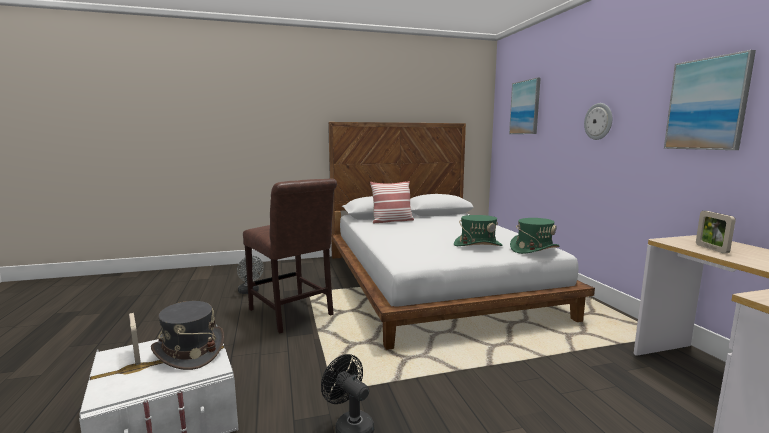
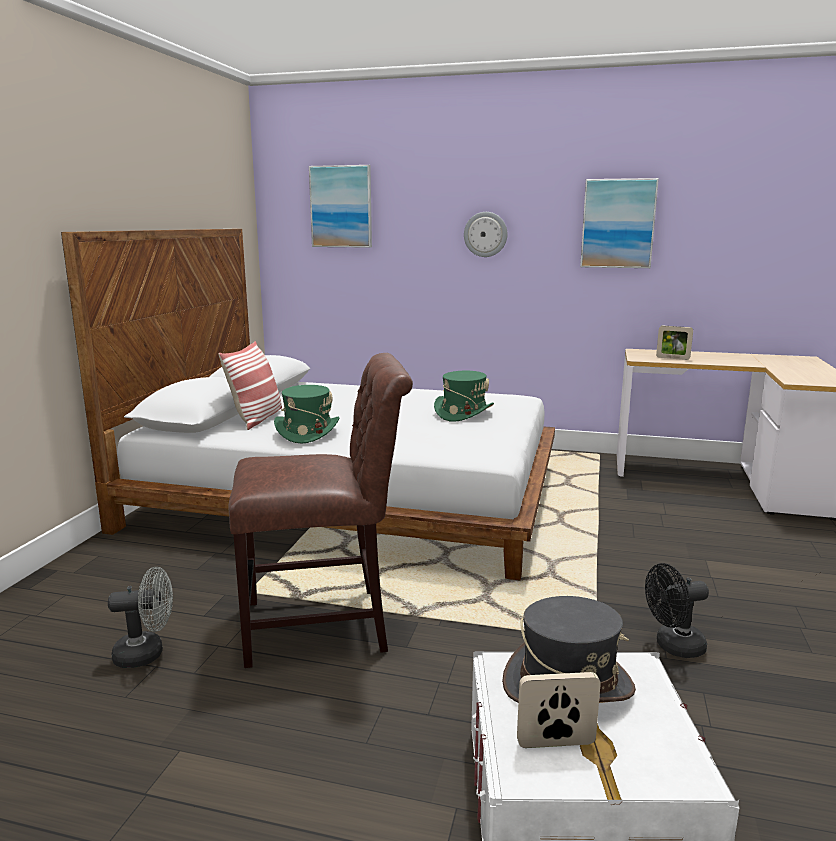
camera: 60 degrees left, 5 degrees up
(534, 249) = (511, 401): green hat -> green hat (307, 432)

